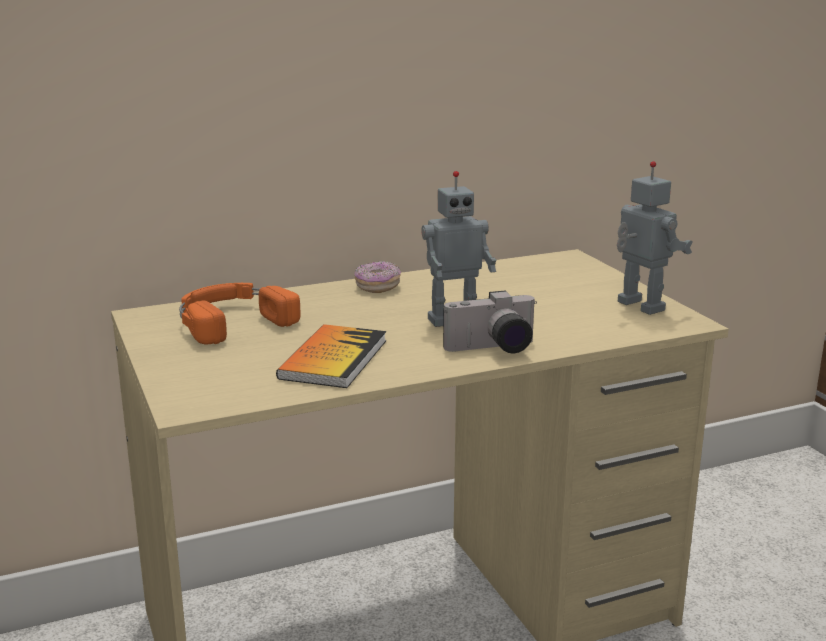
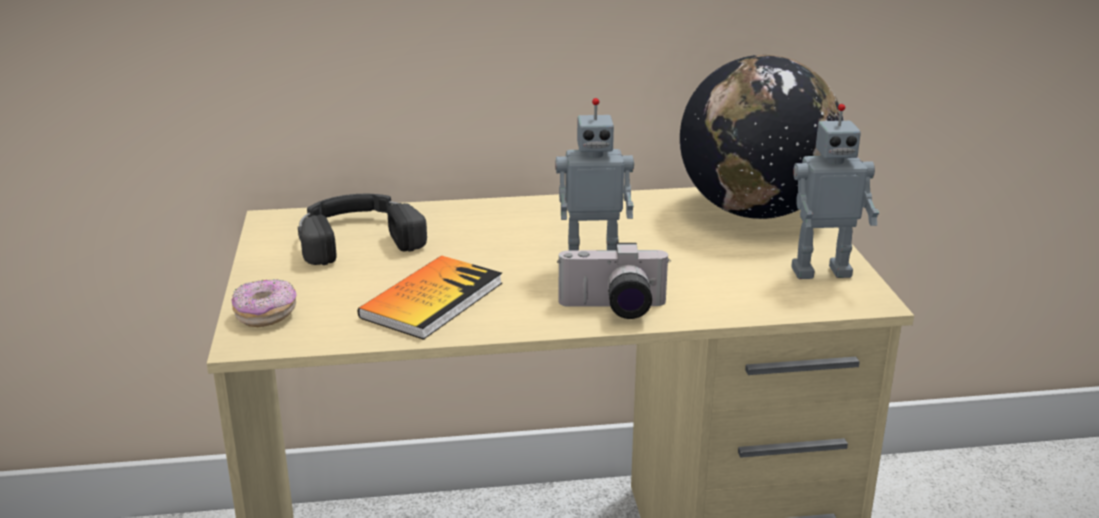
camera: 15 degrees right, 5 degrees up
(232, 320) = (357, 237): orange headphones -> black headphones
(377, 287) = (536, 211): donut -> donut (266, 315)
(559, 272) = (755, 211): none -> globe
(638, 306) = (820, 271): toy robot -> toy robot turned 105 degrees clockwise

